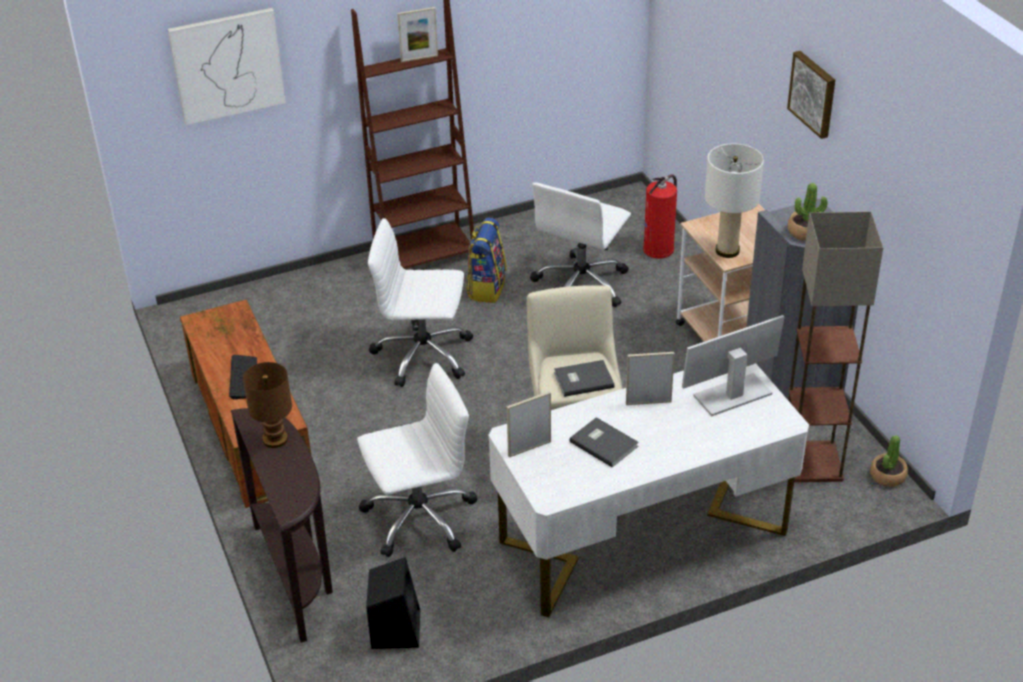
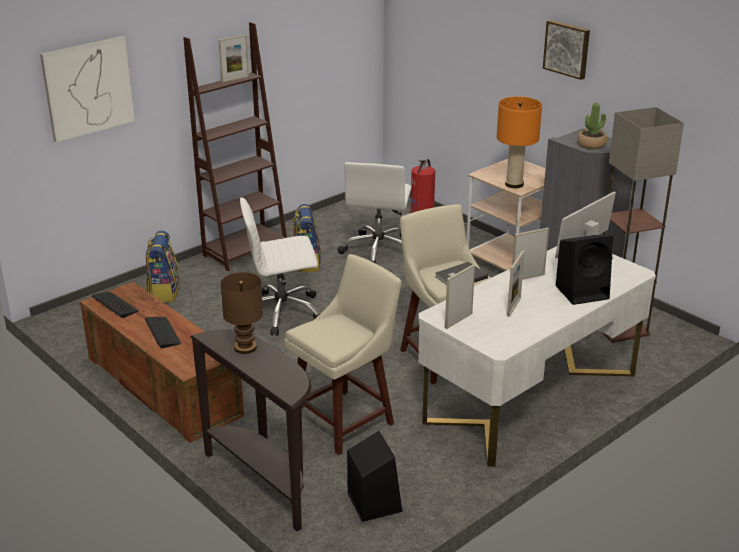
camera: 20 degrees left, 10 degrees down
(213, 329) = (115, 305): none -> keyboard
(307, 300) = (163, 292): none -> backpack
(420, 517) = (345, 419): white office chair -> beige stool
(604, 443) = (513, 307): grey book -> picture frame
(700, 438) = (583, 292): none -> black speaker
(727, 250) = (514, 184): white table lamp -> orange table lamp
(887, 476) = (677, 326): potted plant -> none

